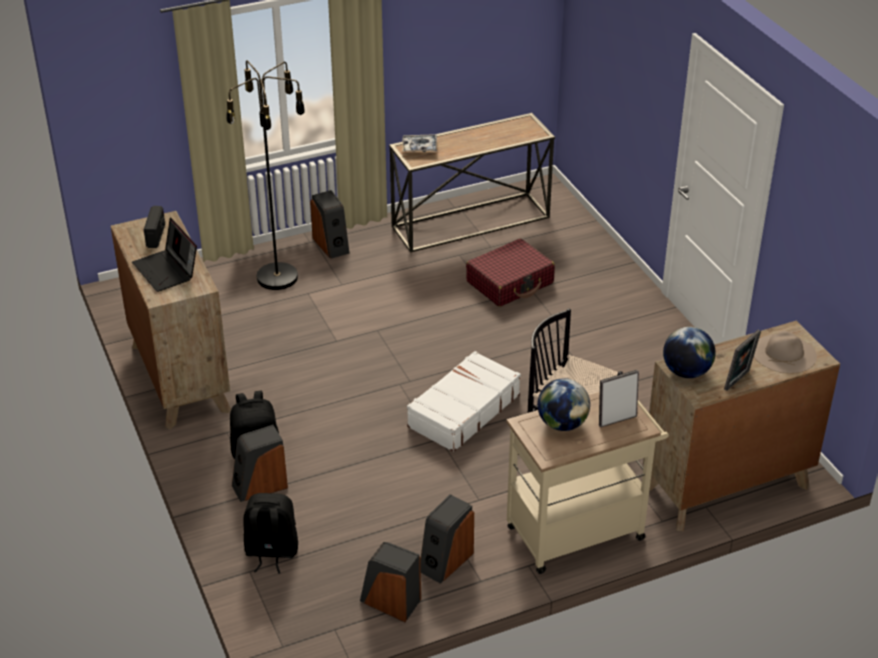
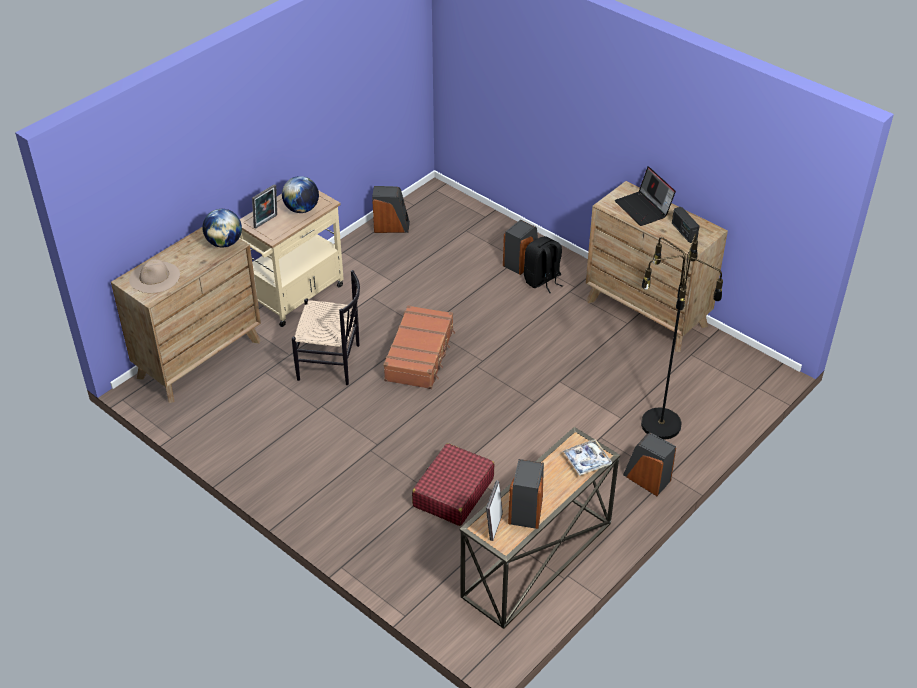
camera: 155 degrees right, 5 degrees up
(167, 270) = (644, 209): laptop -> laptop turned 150 degrees counterclockwise
(271, 552) = (481, 229): black backpack -> none
(445, 561) = (371, 255): speaker -> speaker (526, 508)
(463, 411) = (420, 355): white suitcase -> brown suitcase
(738, 381) = (185, 247): picture frame -> picture frame (494, 526)

